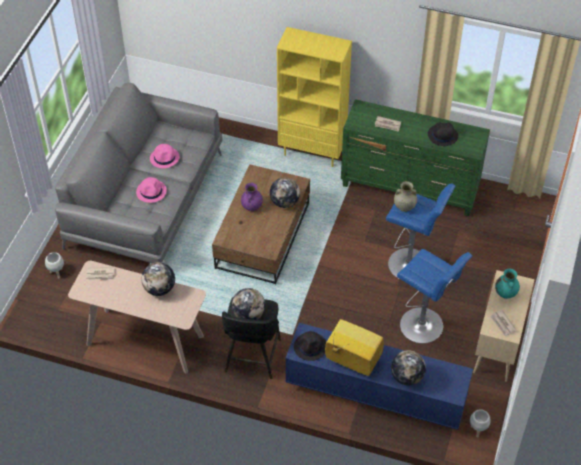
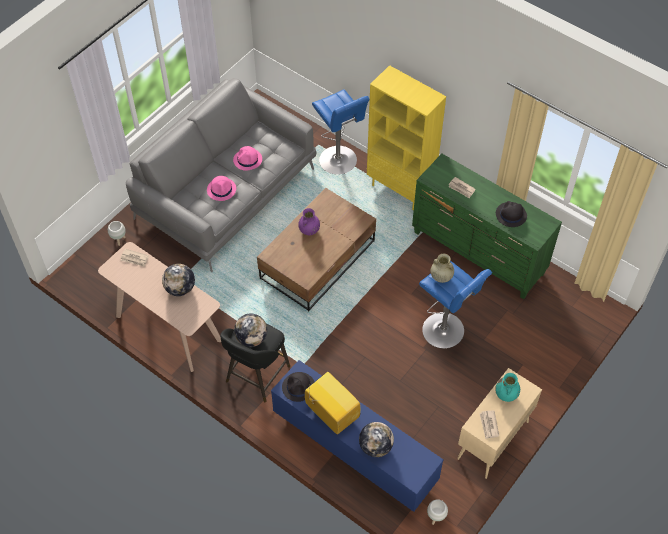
camera: 20 degrees right, 5 degrees up
(284, 202) = (341, 235): globe -> none
(424, 327) = (430, 397): blue stool -> blue stool (339, 162)

